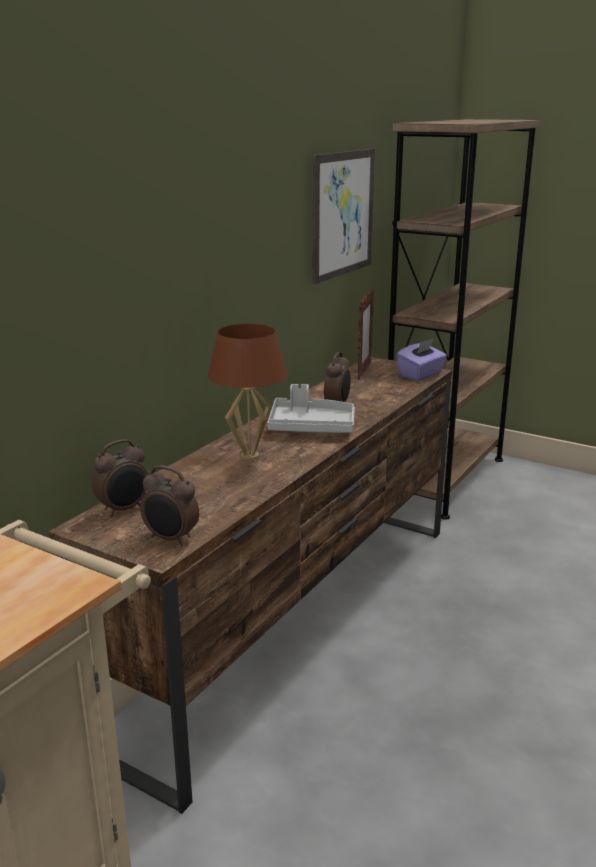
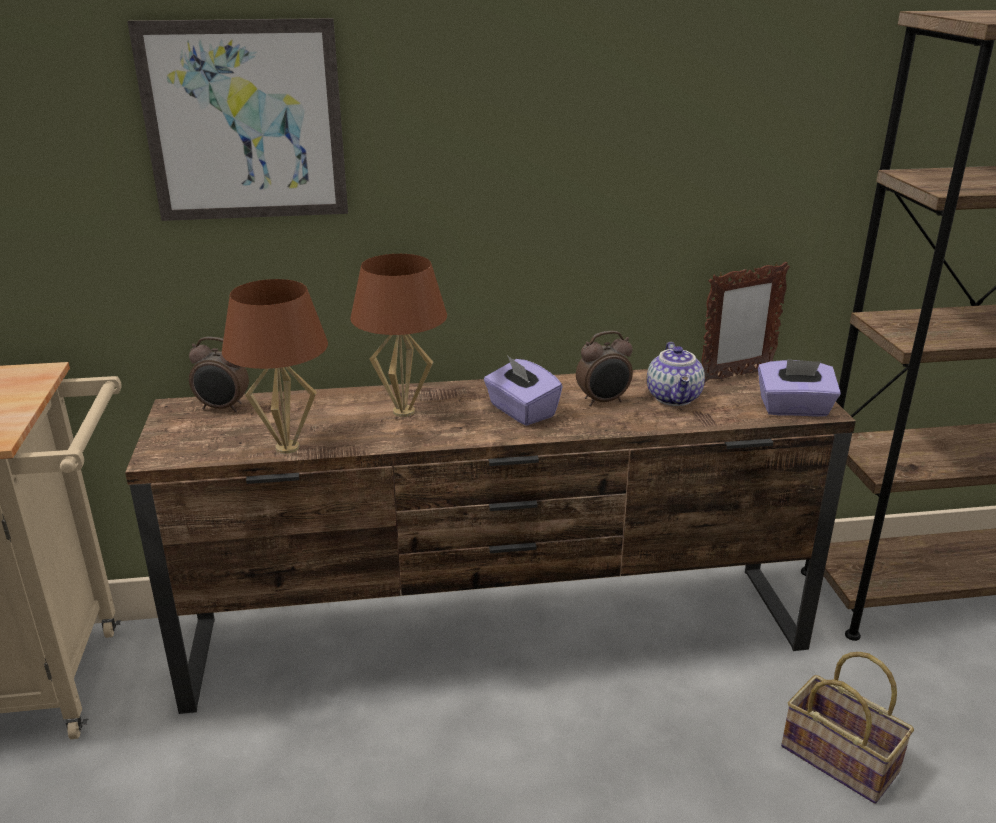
camera: 50 degrees right, 5 degrees up
(171, 539) = (188, 449): alarm clock -> none
(234, 504) = (287, 448): none -> brown table lamp
(311, 427) = (521, 411): grey tray -> purple tissue box
(342, 214) = (750, 144): picture -> picture (244, 122)
(364, 391) = (675, 398): none -> teapot
(521, 568) = (842, 760): none -> basket

